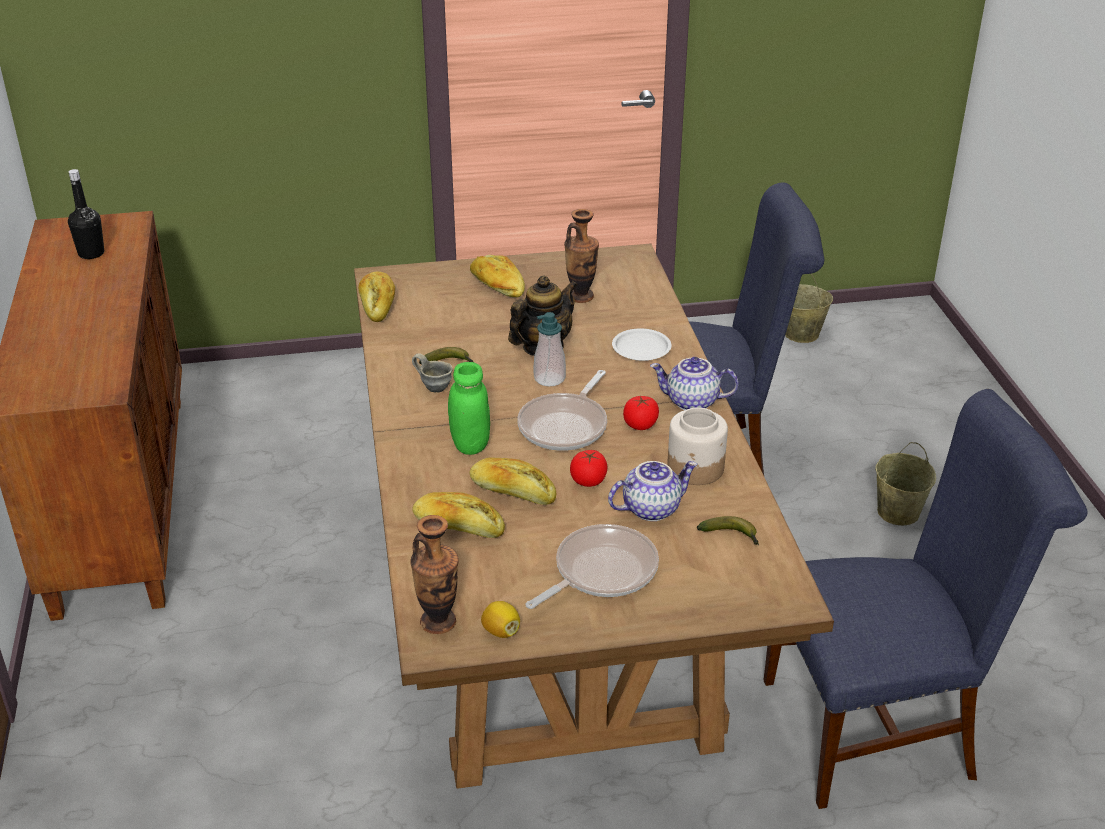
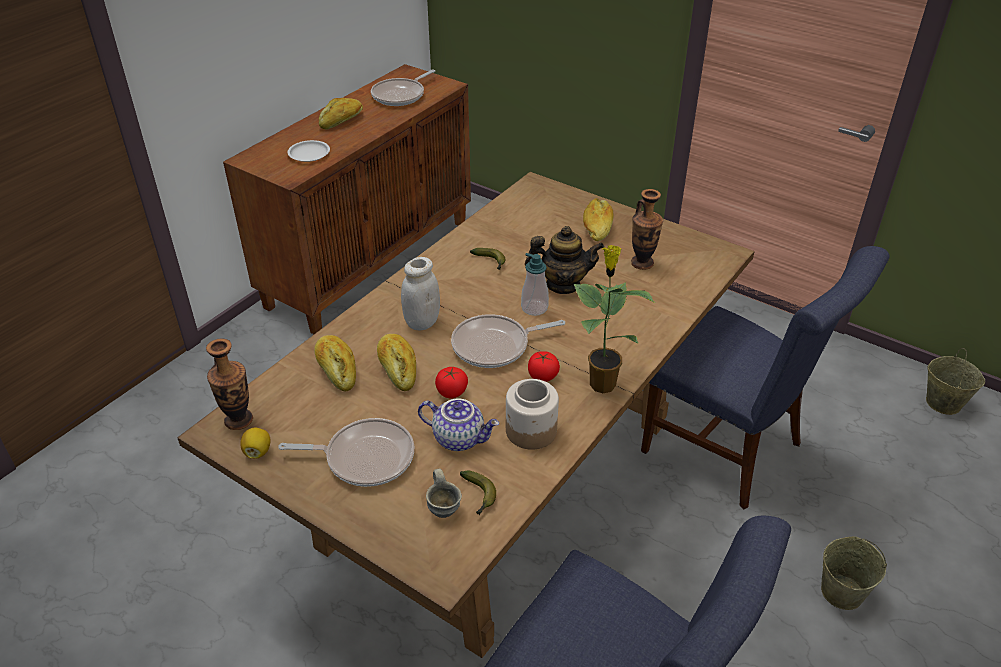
camera: 45 degrees right, 5 degrees up
(91, 253) = (401, 95): black bottle -> frying pan
(378, 305) = (507, 202): bread -> bread (342, 121)
(435, 387) = (459, 272): grey mug -> grey mug (445, 508)
(470, 445) = (422, 322): green jar -> white jar
(642, 349) = (627, 323): white plate -> white plate (309, 154)
(691, 402) = (601, 383): teapot -> potted plant

